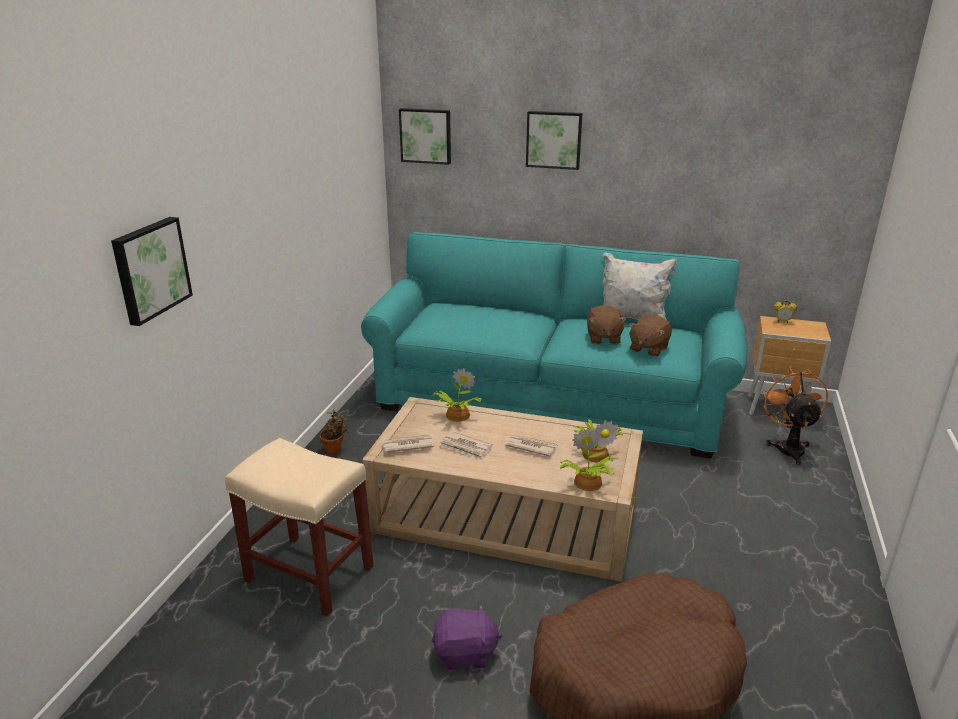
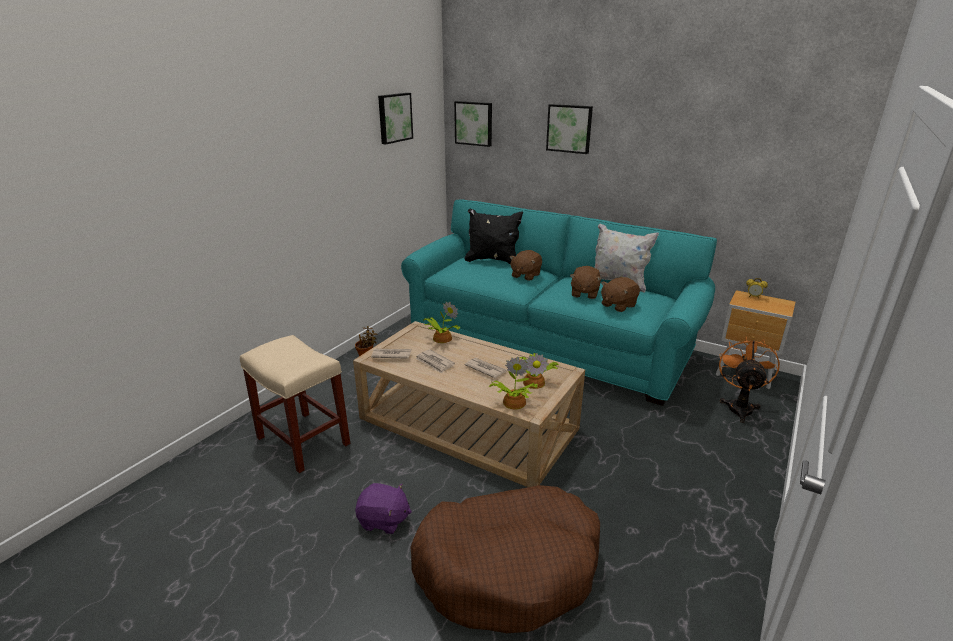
camera: 15 degrees right, 0 degrees up
(150, 269) = (195, 195): picture -> picture (394, 118)
(471, 307) = (492, 261): none -> black pillow
(522, 322) = (525, 275): none -> brown plush toy

